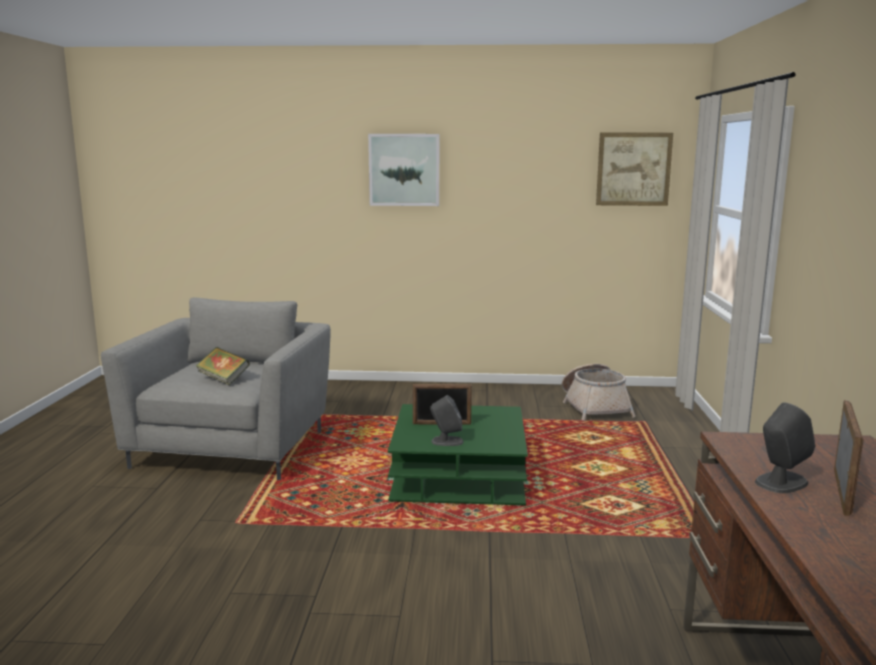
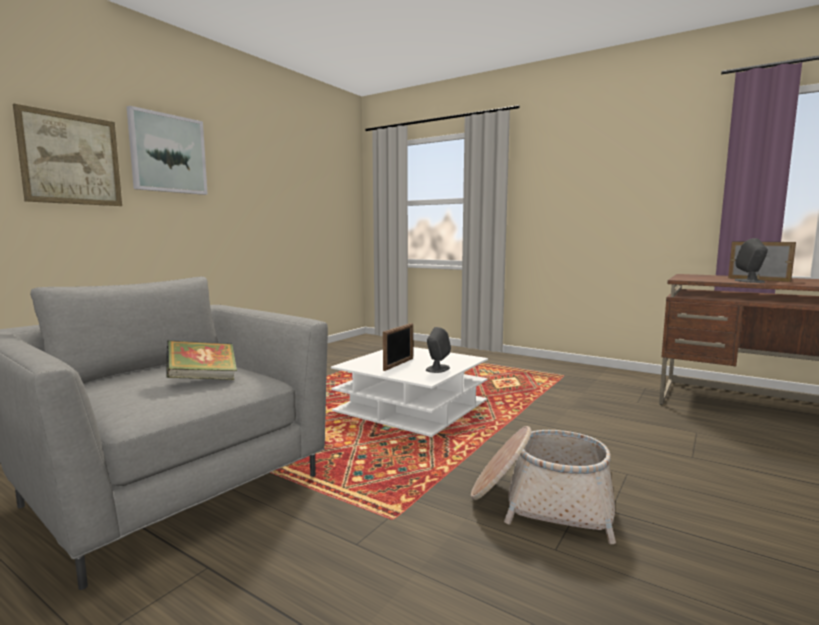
camera: 60 degrees left, 5 degrees down
(458, 475) = (412, 407): green coffee table -> white coffee table
(594, 406) = (357, 352): basket -> basket (541, 503)
(633, 169) = (332, 176): picture -> picture (71, 159)

